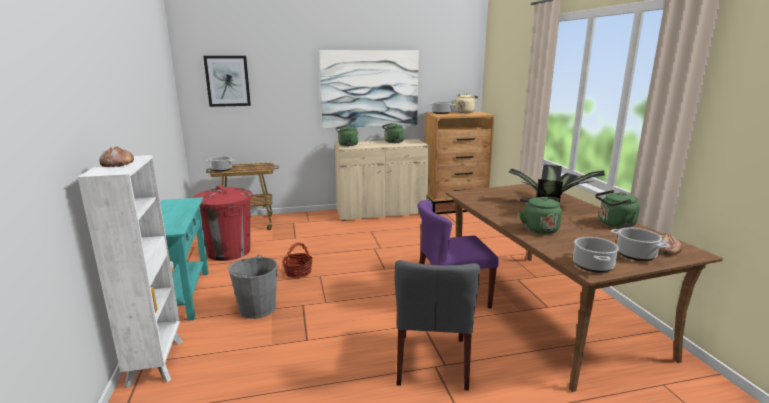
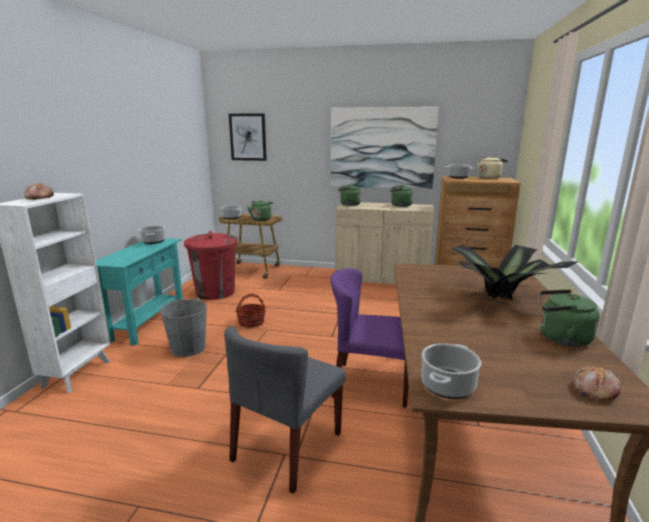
camera: 25 degrees right, 0 degrees up
(538, 228) = (443, 323): green kettle -> green kettle (261, 219)
(635, 255) = (534, 386): cooking pot -> cooking pot (153, 241)

